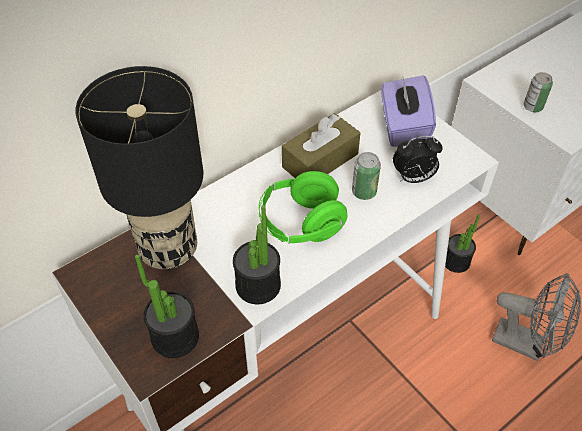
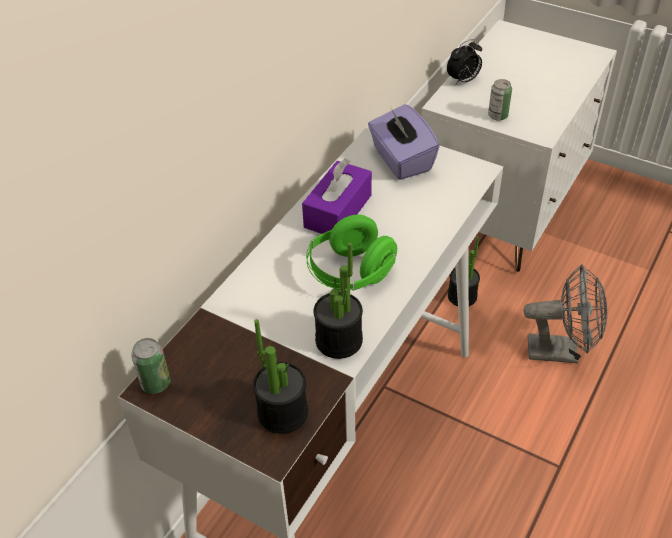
camera: 20 degrees left, 5 degrees down
(167, 251) = (230, 338): black table lamp -> none
(320, 160) = (338, 211): brown tissue box -> purple tissue box
(364, 192) = (395, 227): can -> can (156, 383)
(413, 178) = (434, 202): alarm clock -> alarm clock (463, 81)

